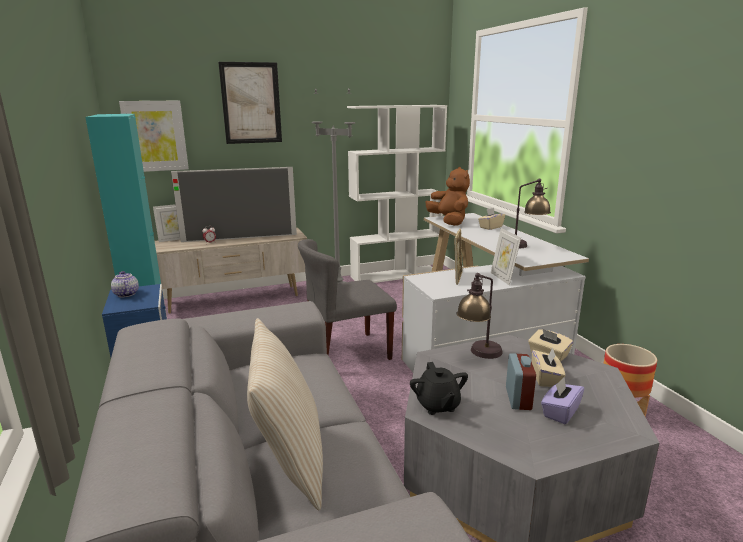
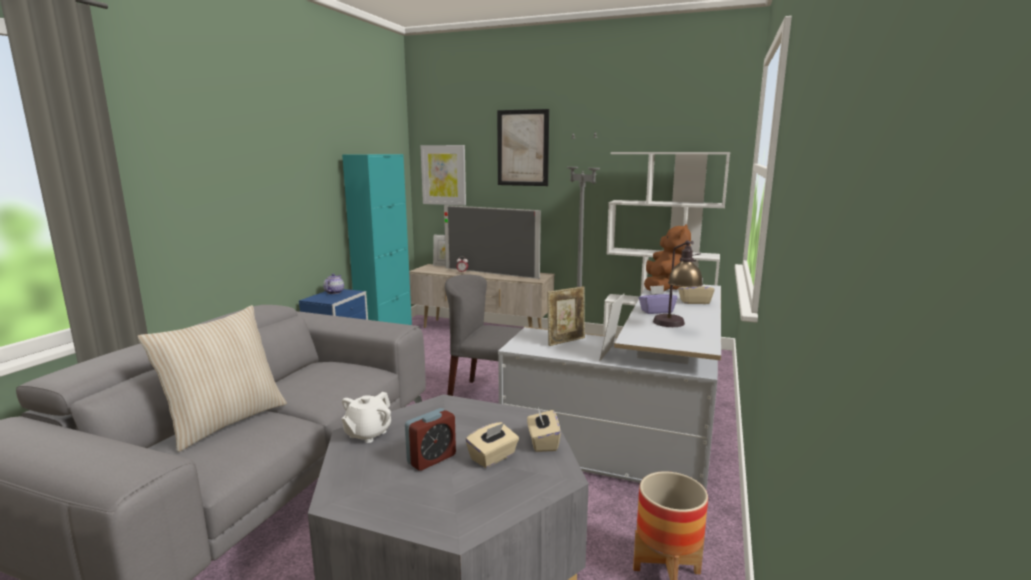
camera: 40 degrees right, 5 degrees down
(437, 405) = (367, 434): black teapot -> white teapot
(478, 355) = (483, 415): table lamp -> none
(560, 412) = (438, 485): purple tissue box -> purple tissue box (656, 311)

